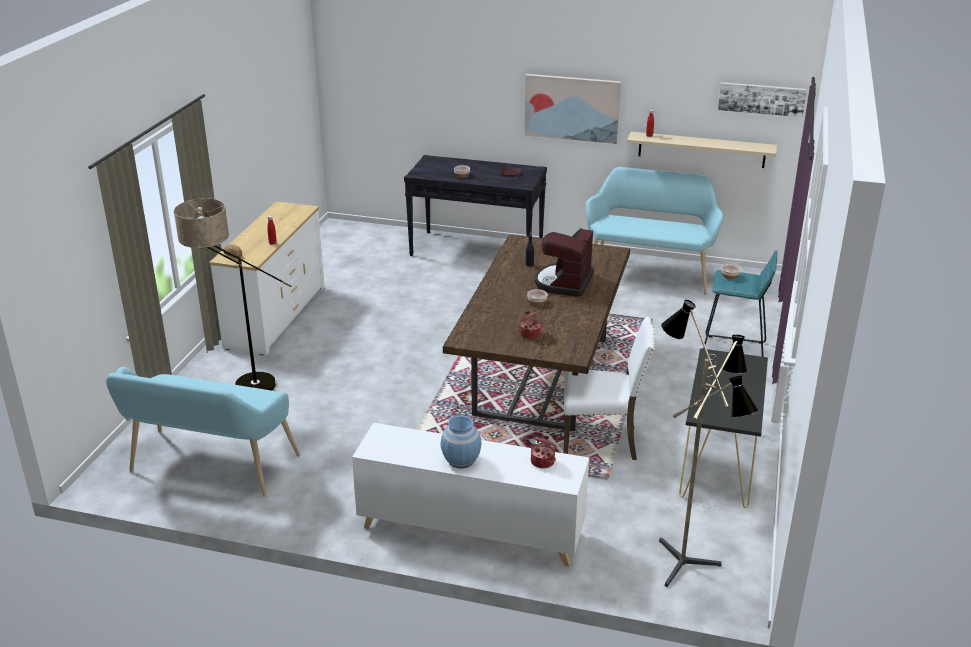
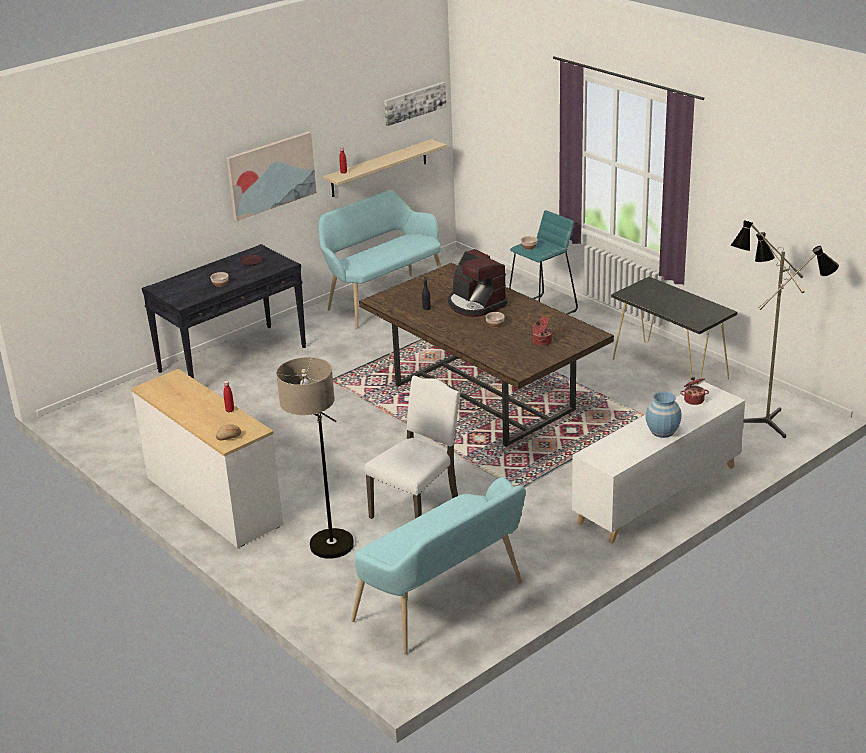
camera: 55 degrees left, 0 degrees up
(601, 441) = (599, 403): white chair -> white chair (417, 510)

